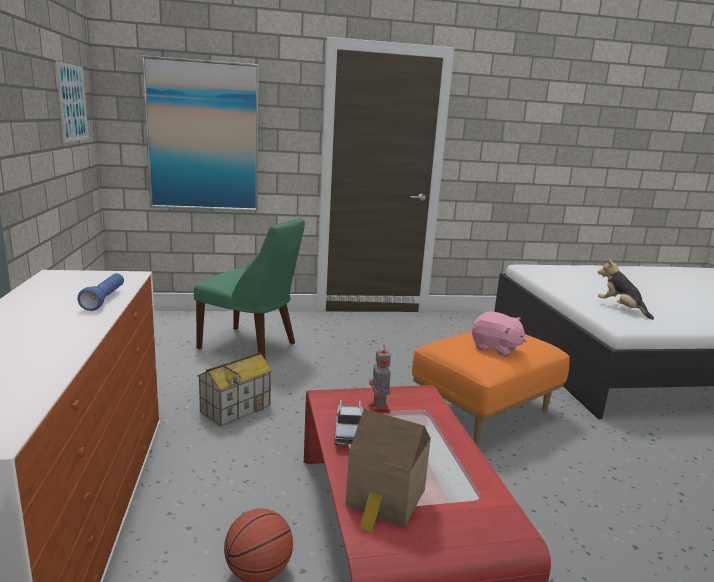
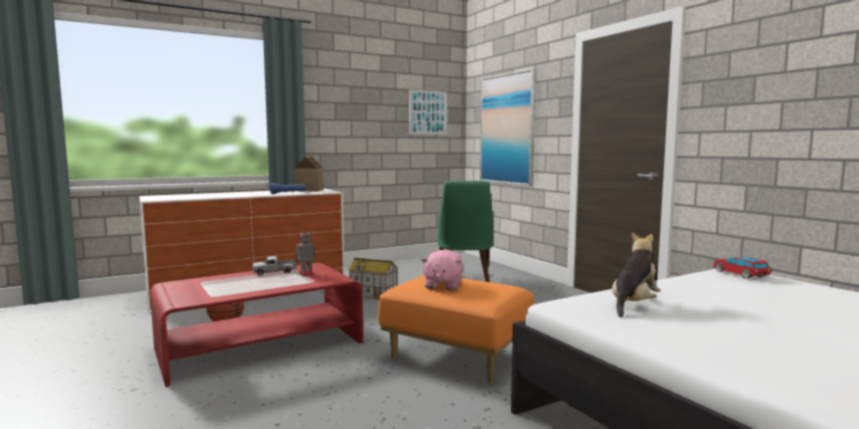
camera: 70 degrees right, 10 degrees down
(385, 500) = (206, 282): toy house -> toy house (308, 190)
(541, 269) = (740, 274): none -> toy car

